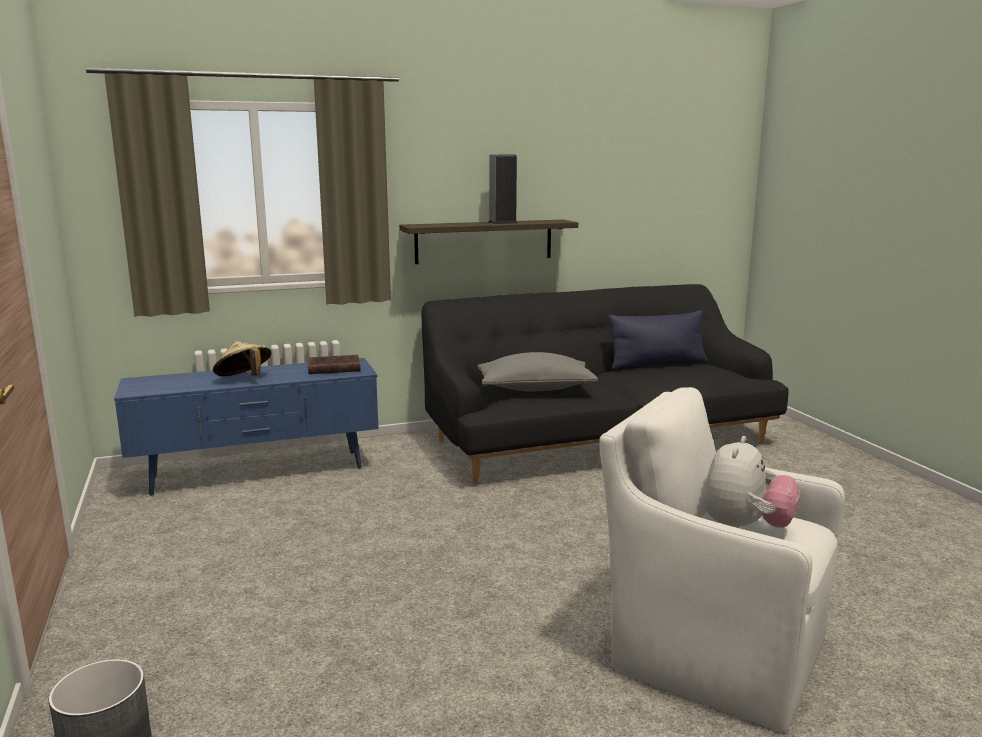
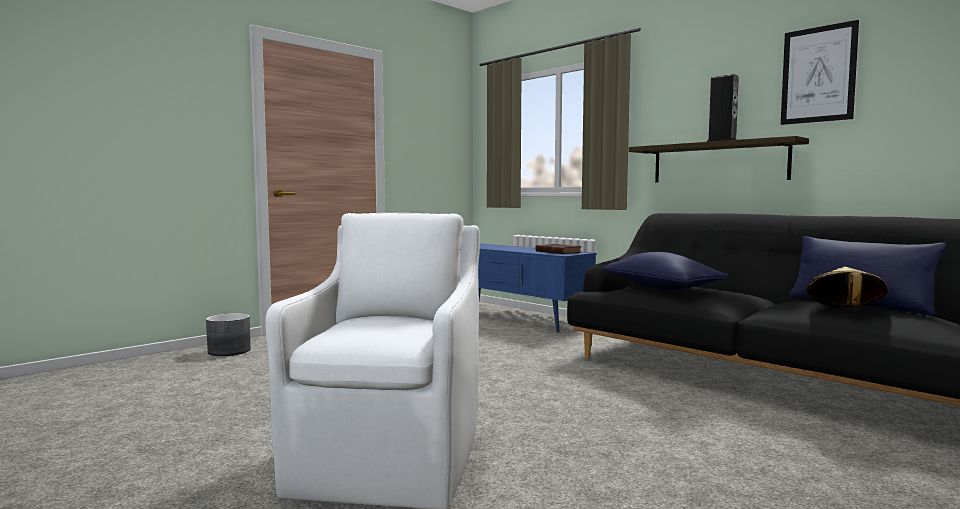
camera: 65 degrees right, 10 degrees down
(244, 379) = (505, 248): beige hat -> beige hat (844, 311)
(535, 389) = (661, 288): grey pillow -> blue pillow
(569, 161) = (818, 74): none -> picture
(745, 528) = (368, 323): plush toy -> none

